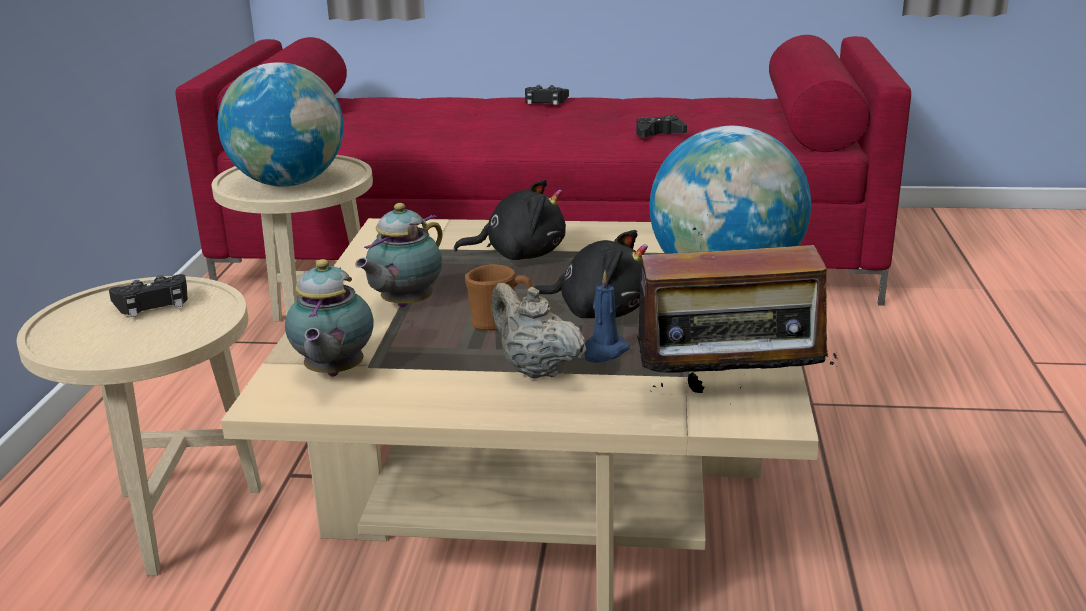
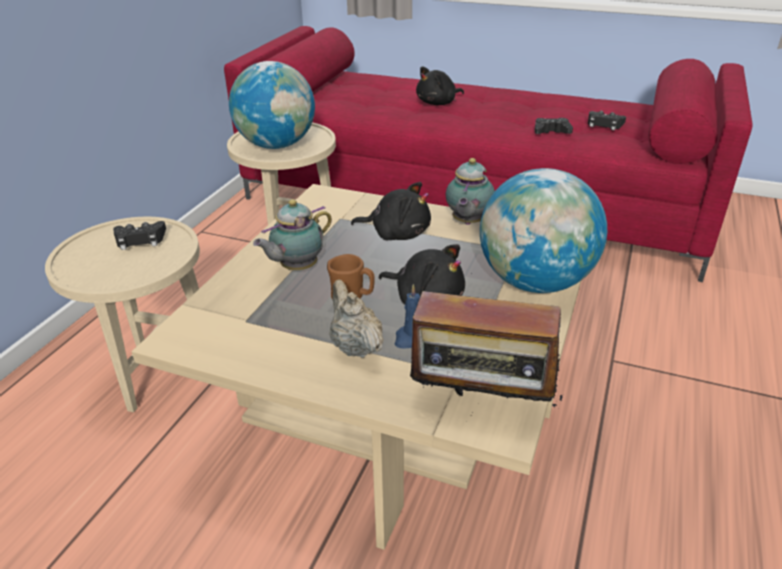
camera: 15 degrees right, 10 degrees up
(333, 373) = (220, 323): teapot -> teapot (467, 222)
(491, 119) = (438, 103): none -> black plush toy
(545, 101) = (483, 90): black game controller -> black game controller (604, 124)

